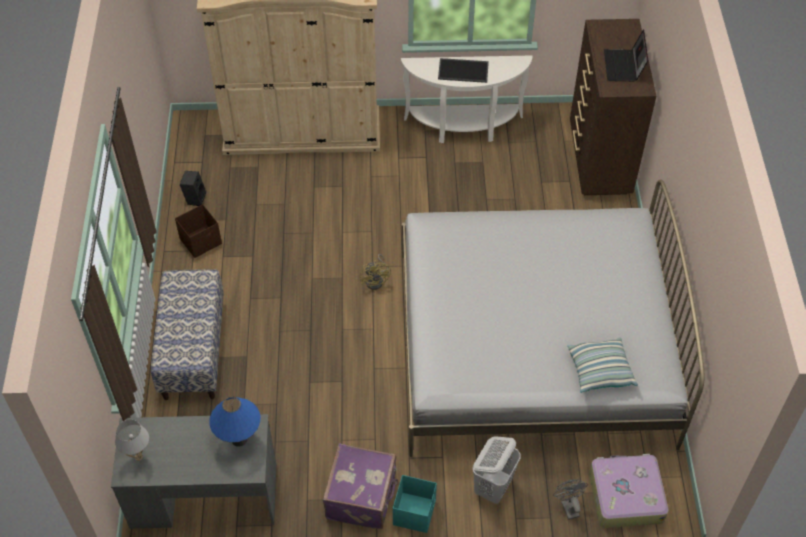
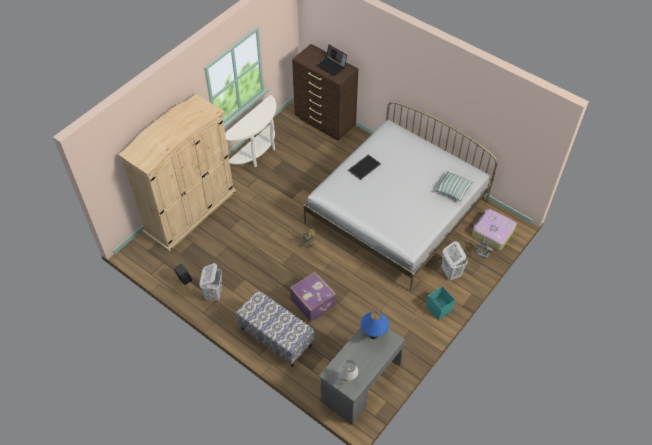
camera: 50 degrees left, 0 degrees up
(201, 241) = (214, 294): brown storage box -> white laundry basket
(362, 497) = (415, 322): purple suitcase -> purple suitcase (313, 302)
(464, 70) = (252, 121): tray -> tray (364, 166)

